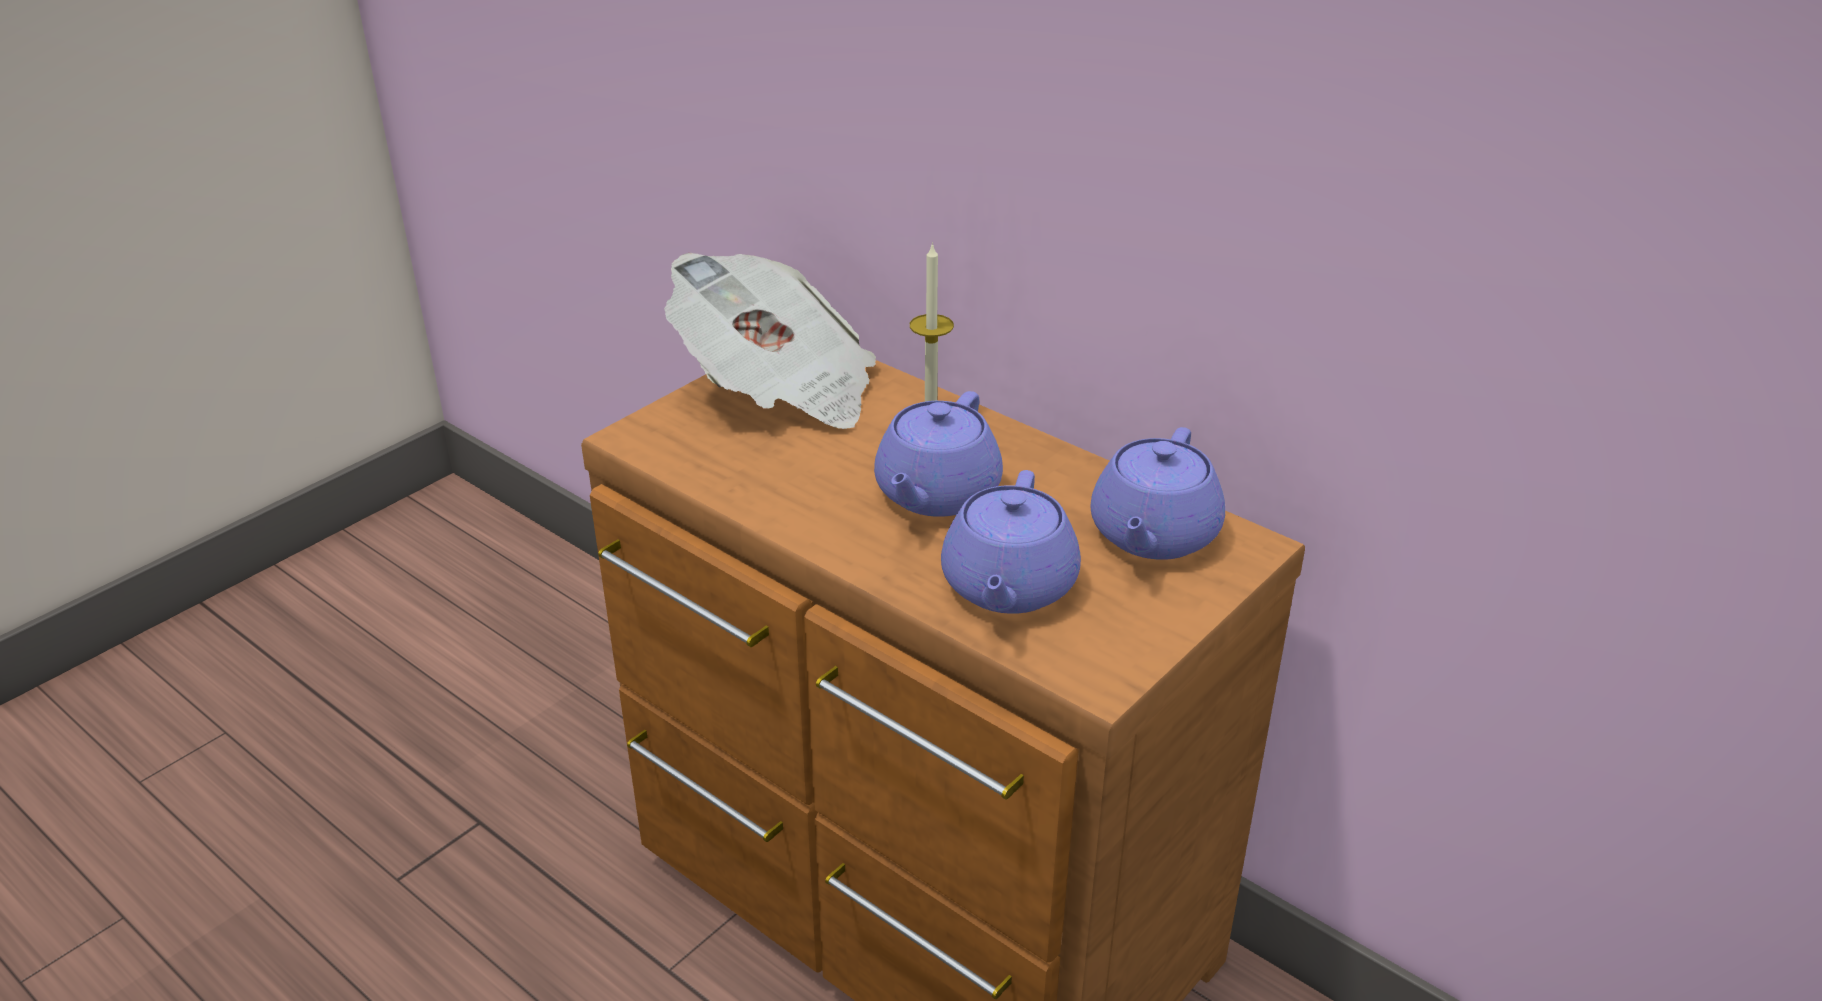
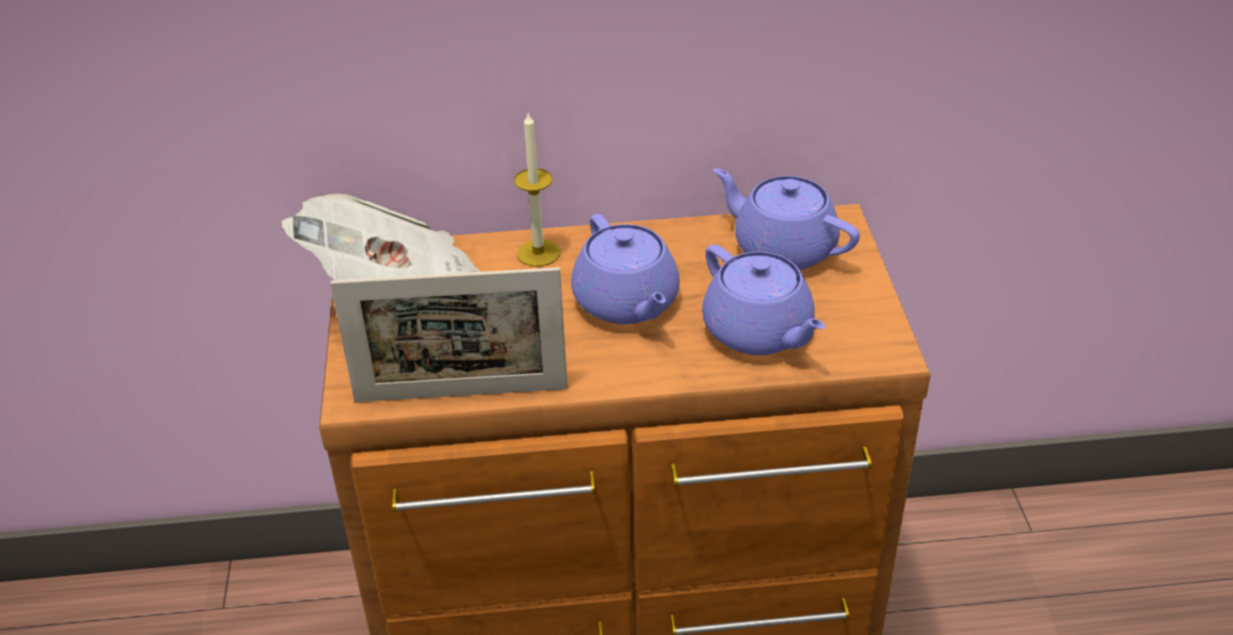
camera: 45 degrees left, 5 degrees up
(701, 480) = (461, 394): none -> picture frame
(1153, 535) = (782, 248): purple teapot -> purple teapot turned 150 degrees clockwise

